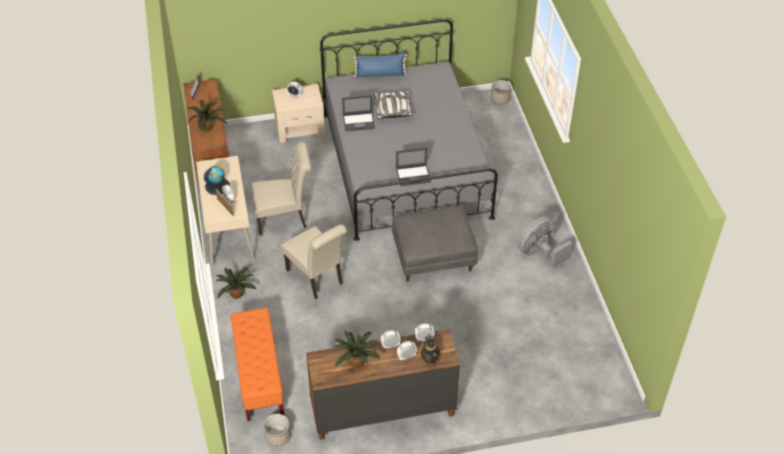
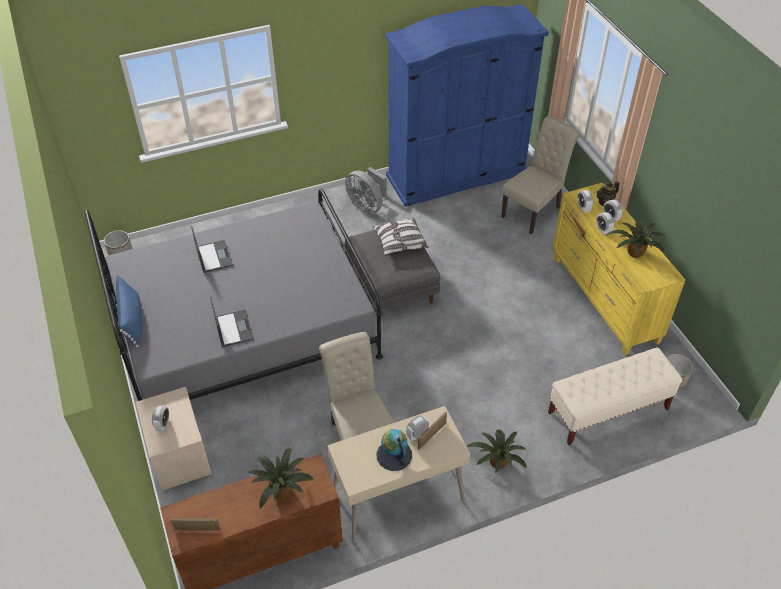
camera: 100 degrees left, 0 degrees up
(259, 376) = (607, 411): orange bench -> beige bench
(317, 279) = (451, 384): beige chair -> beige chair (533, 210)
(382, 410) = (604, 300): brown dresser -> yellow dresser
(393, 109) = (206, 297): pillow -> pillow (400, 242)
(413, 175) = (326, 264): laptop -> laptop (213, 256)
(582, 330) = (456, 174): none -> blue wardrobe

